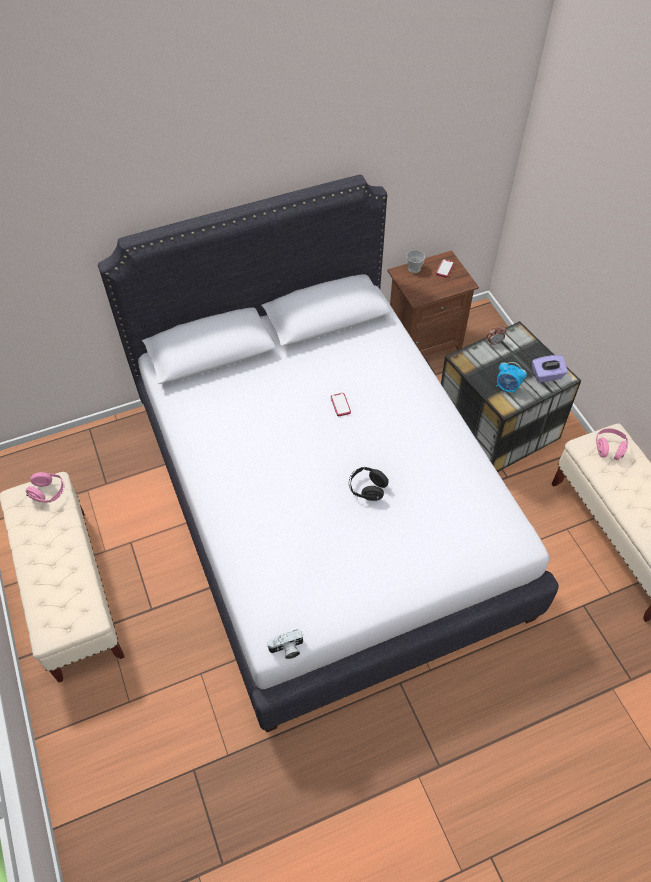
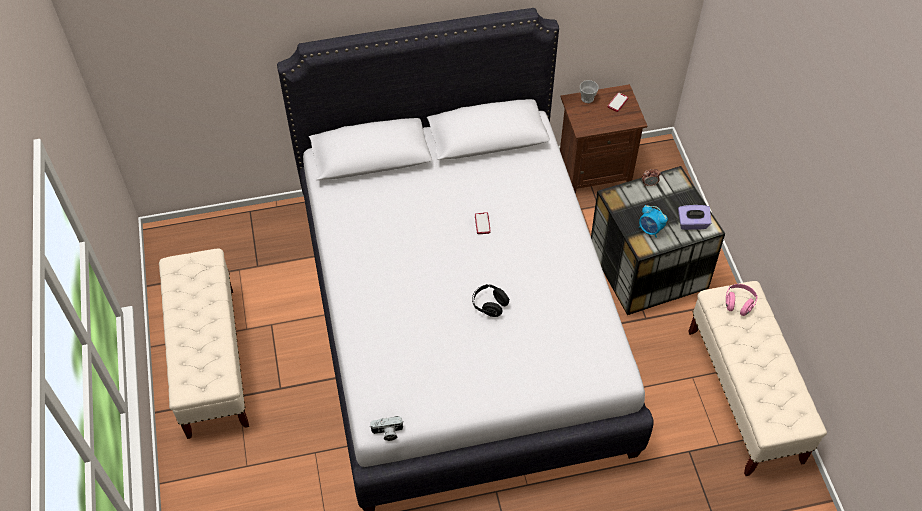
camera: 10 degrees right, 0 degrees up
(48, 493) = (203, 266): pink headphones -> none

